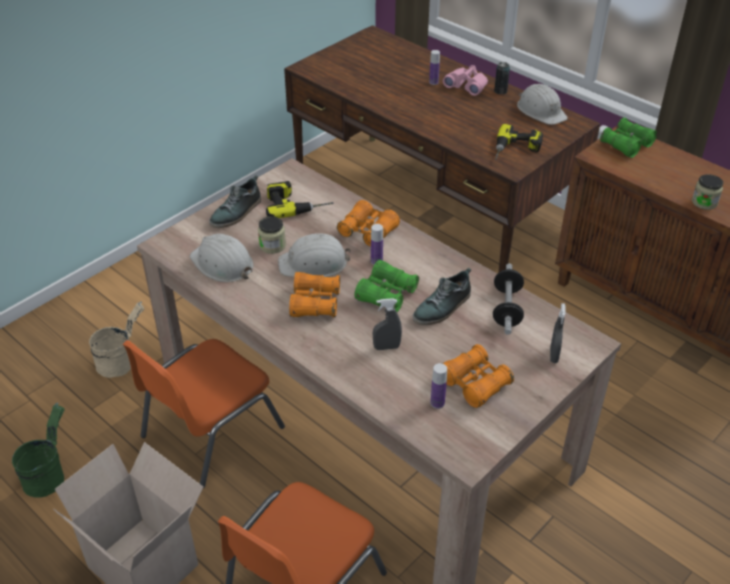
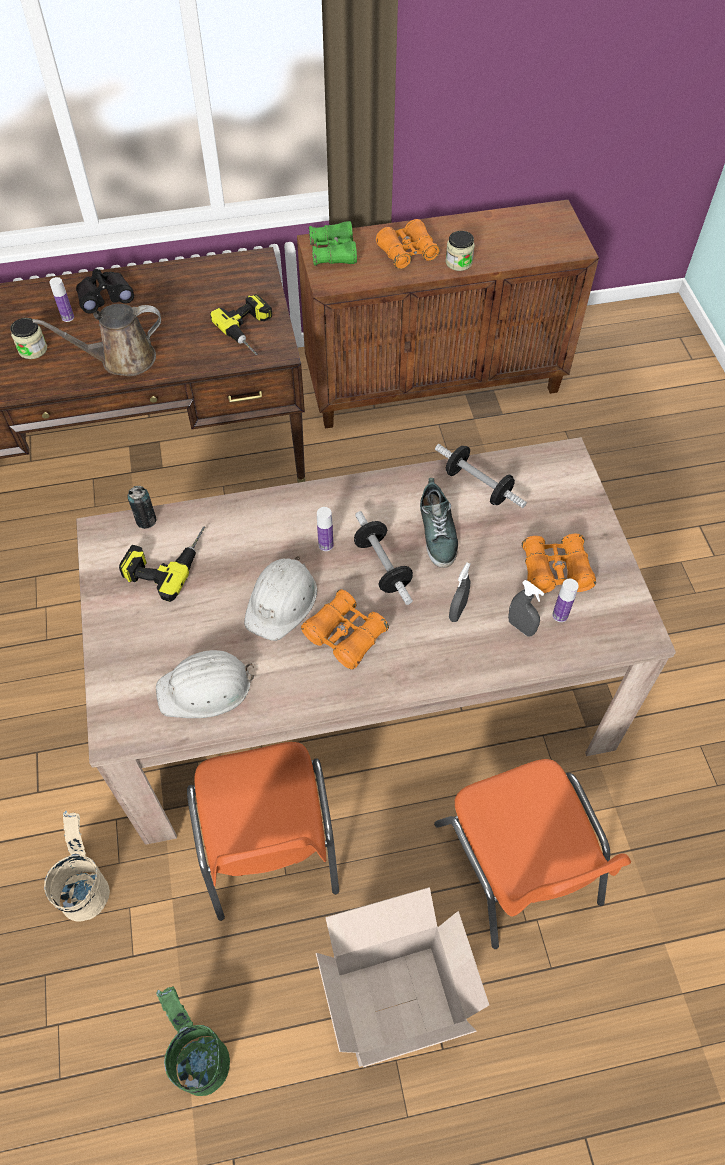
camera: 55 degrees left, 15 degrees up
(236, 212) = (126, 626): shoe -> none
(272, 245) = (217, 623): jar -> jar (33, 349)
(368, 231) = (272, 524): orange binoculars -> orange binoculars (407, 253)
(386, 294) = (382, 566): green binoculars -> dumbbell
(427, 116) = (122, 359): none -> brown watering can
(466, 86) = (105, 297): pink binoculars -> black binoculars
(500, 91) = (144, 278): can -> can (146, 520)
(541, 111) = (209, 272): white hard hat -> none
(554, 355) = (562, 491): grey spray bottle -> grey spray bottle (521, 627)

